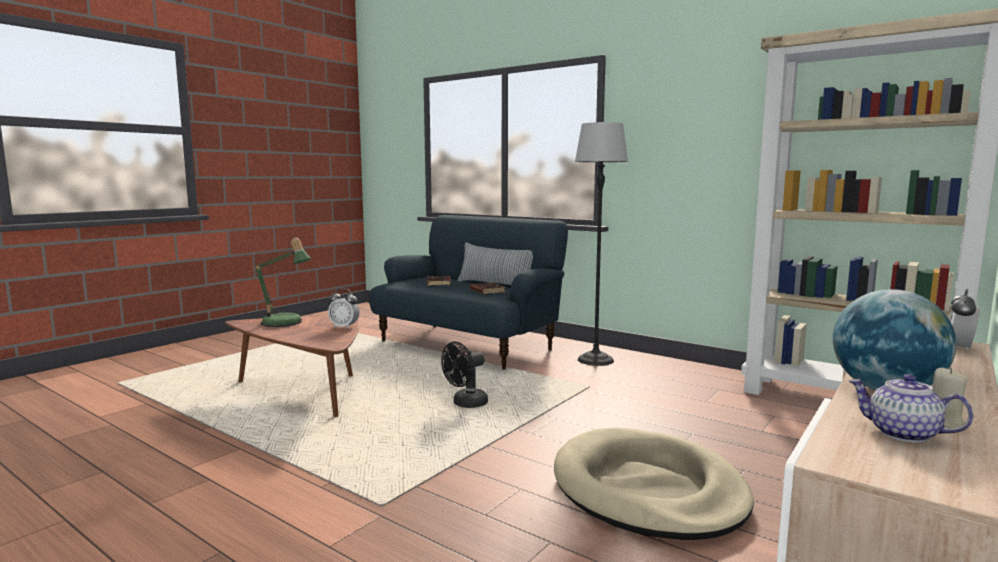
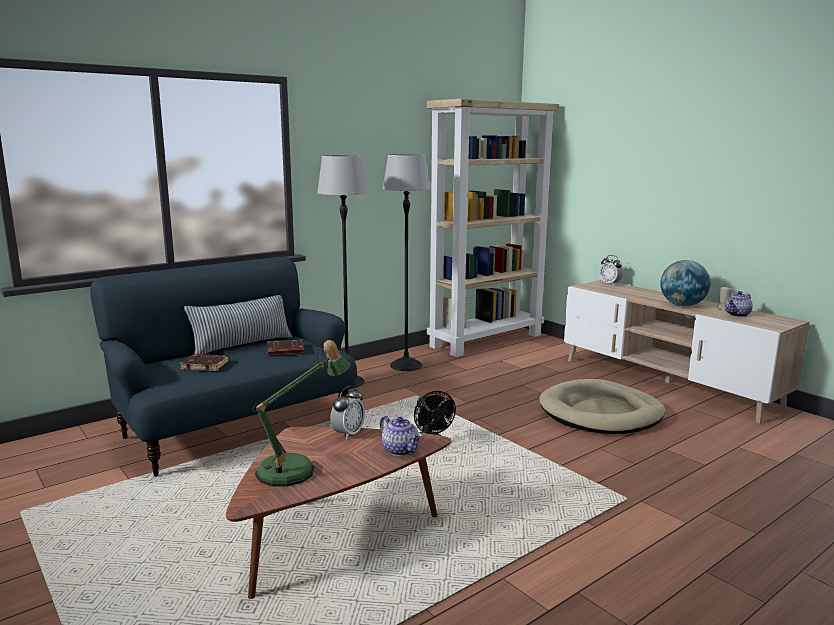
camera: 75 degrees left, 5 degrees up
(314, 340) = (401, 450): none -> teapot
(675, 374) = (406, 365): none -> floor lamp

